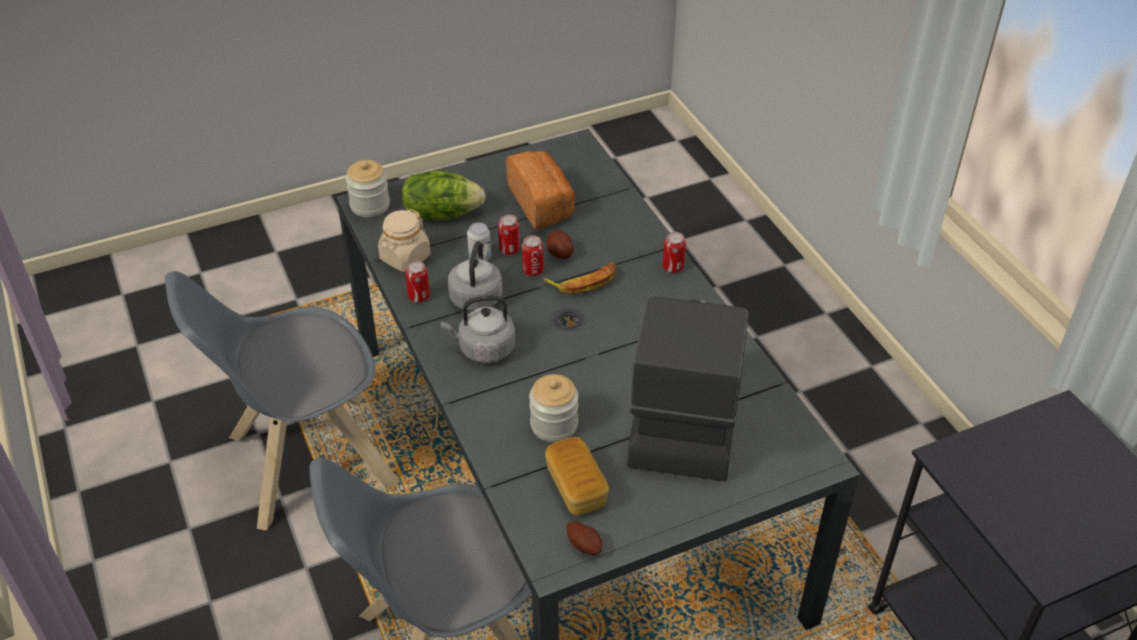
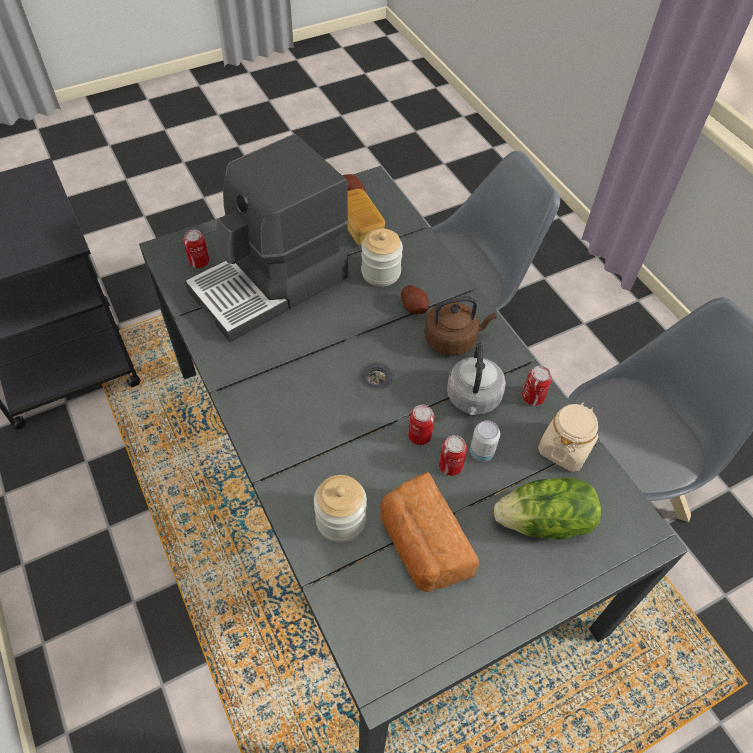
camera: 175 degrees right, 10 degrees up
(370, 205) = (638, 533): jar -> jar (341, 520)
(484, 349) = (453, 339): grey kettle -> brown kettle
(559, 253) = (392, 462): potato -> potato (414, 307)
(583, 281) = (363, 422): banana -> none
(673, 267) = (263, 447): can -> can (199, 262)
(683, 414) = (271, 285): coffee machine -> coffee machine turned 45 degrees clockwise

